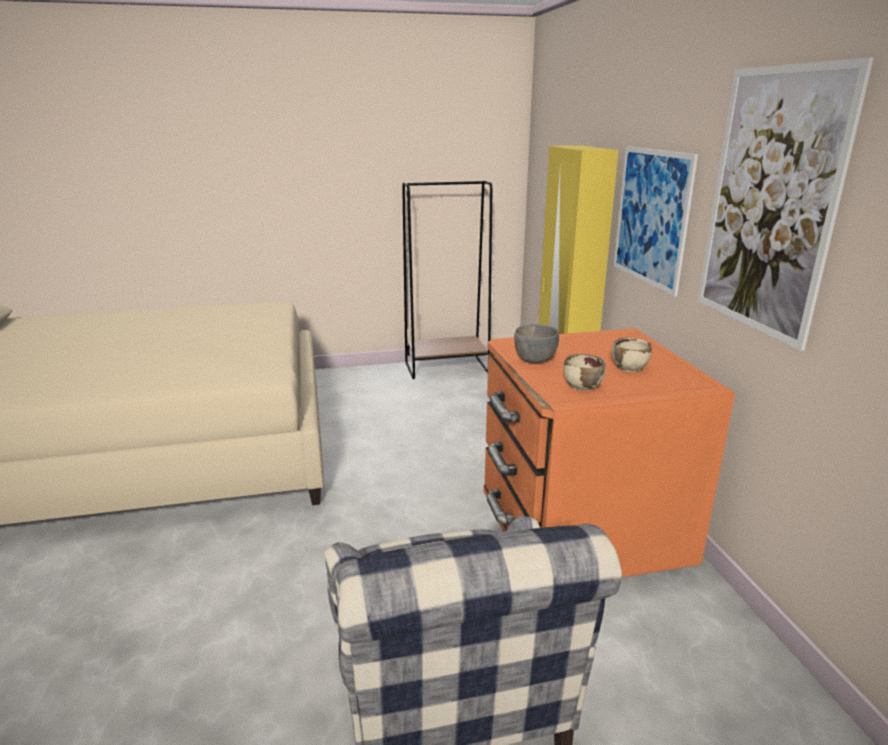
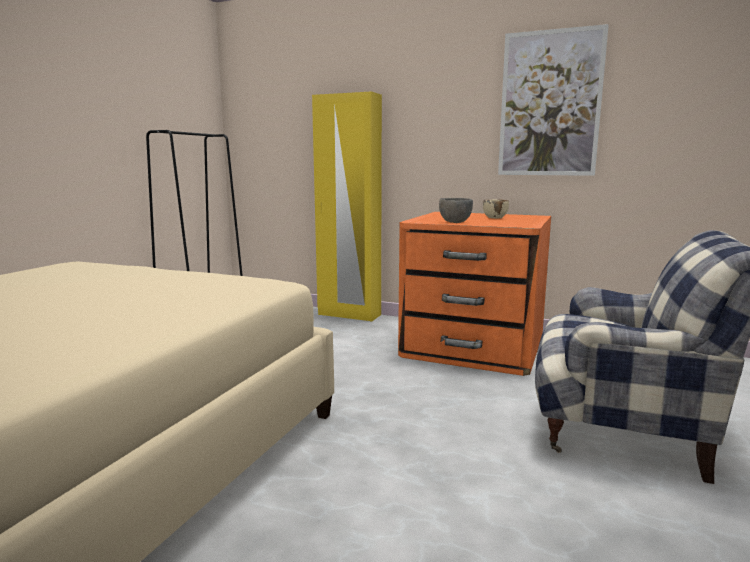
camera: 55 degrees left, 10 degrees down
(582, 386) = (510, 223): beige bowl -> none
(651, 217) = (432, 134): picture -> none

